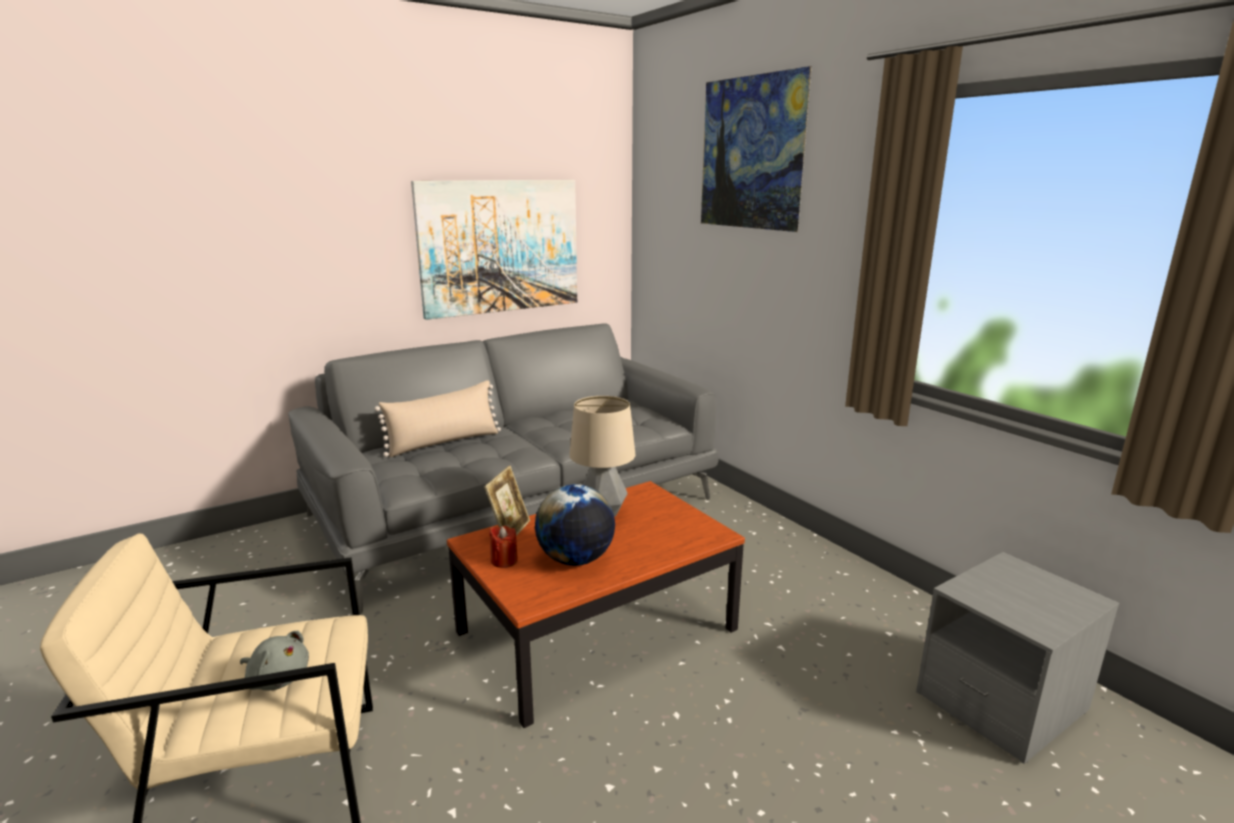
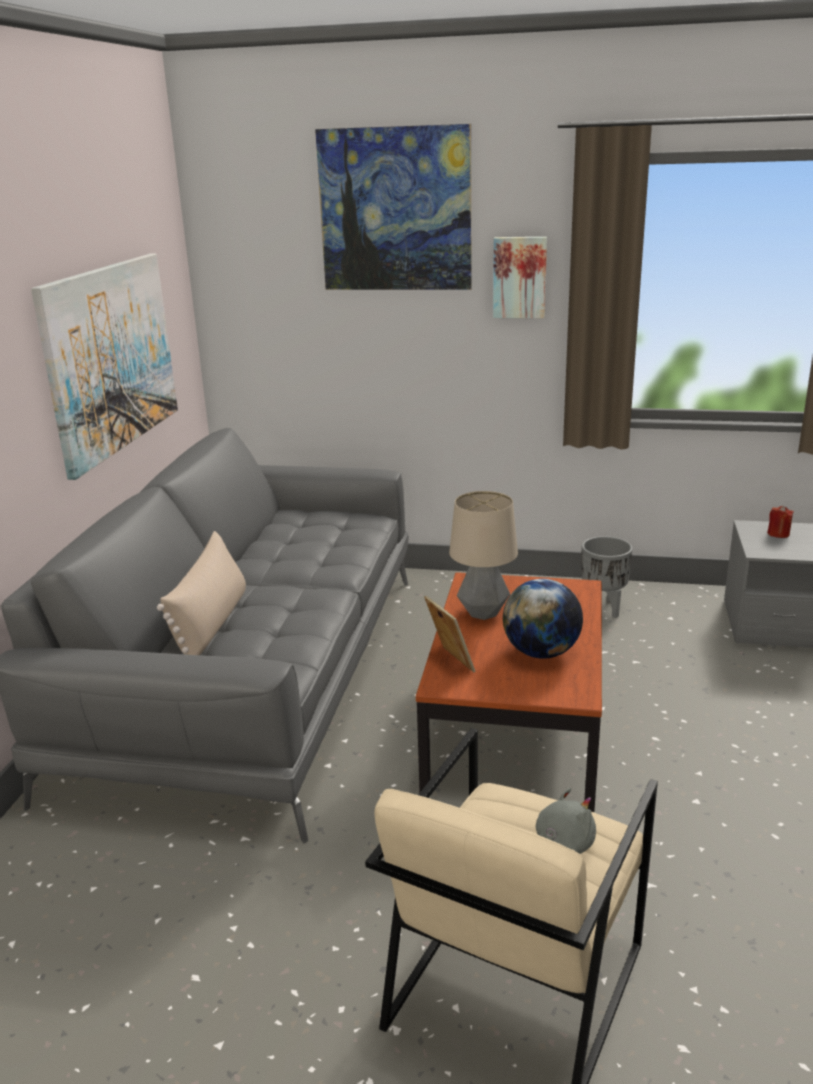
camera: 45 degrees left, 5 degrees up
(504, 560) = (498, 682): red candle -> red candle (778, 534)
(836, 591) = (603, 608): none -> grey planter
(837, 223) = (519, 277): none -> picture

